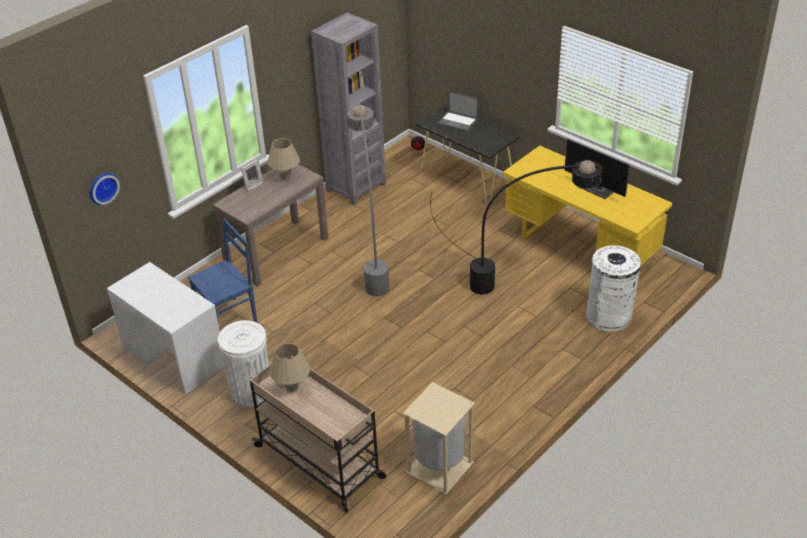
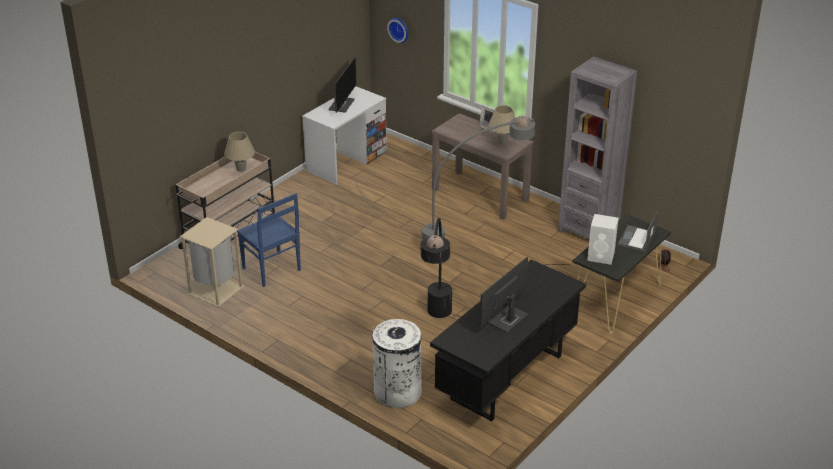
camera: 85 degrees right, 5 degrees down
(154, 298) = (341, 104): none -> monitor
(229, 318) = (390, 180): blue chair -> blue chair (272, 270)
(251, 391) = (306, 198): white trash can -> none
(485, 141) = (601, 256): none -> white speaker
(581, 249) = (507, 378): yellow desk -> black desk

